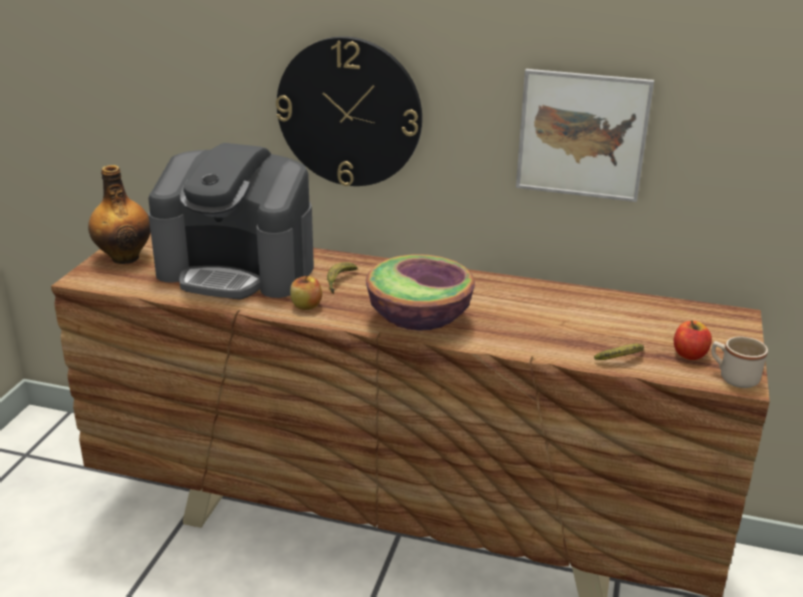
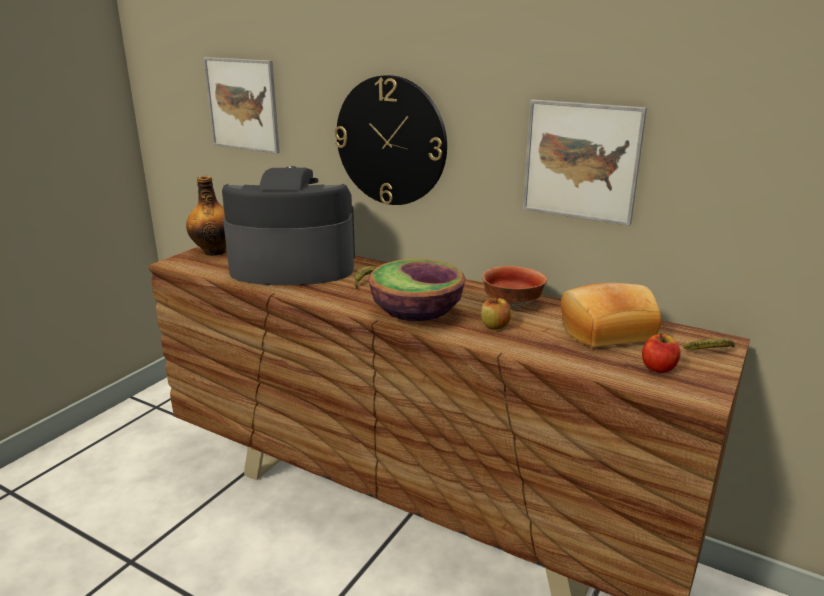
camera: 15 degrees right, 5 degrees down
(137, 66) = (242, 104): none -> picture
(238, 269) = (293, 266): coffee machine -> coffee machine turned 150 degrees clockwise
(306, 306) = (329, 295): apple -> apple (495, 326)
(514, 294) = (512, 304): none -> bowl
(622, 317) = (605, 330): none -> bread
(622, 359) = (588, 364): banana -> banana (712, 352)
(733, 377) = (696, 392): beige mug -> none

